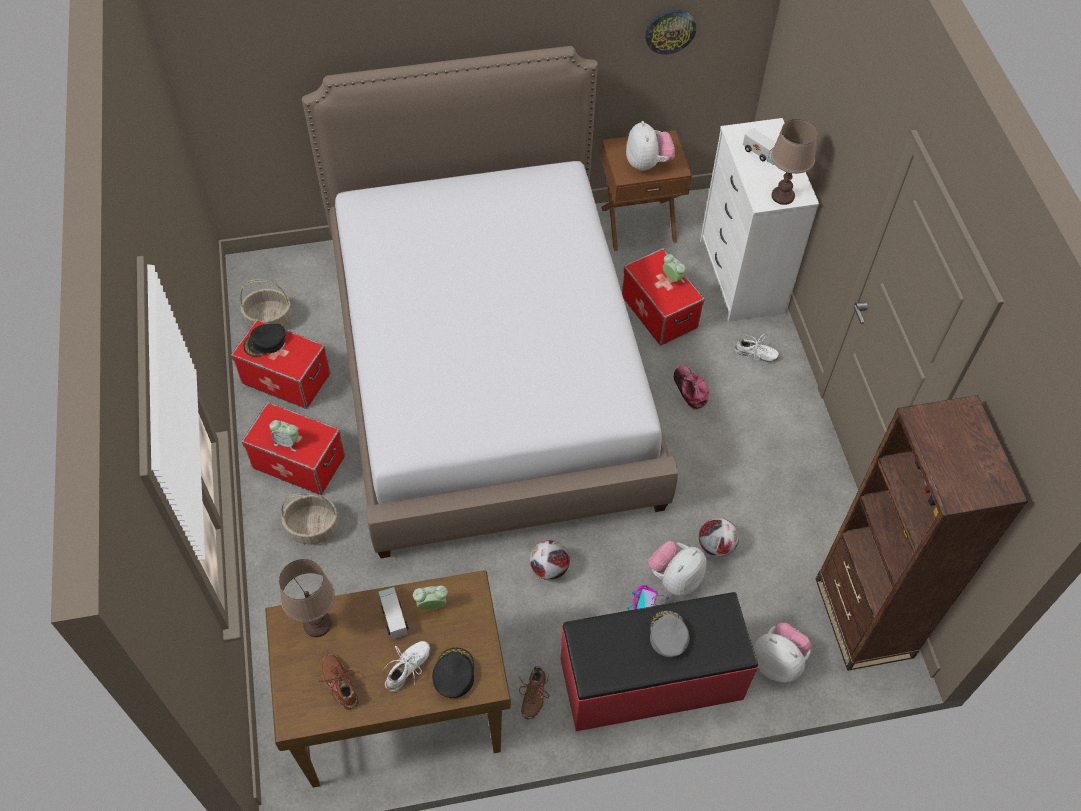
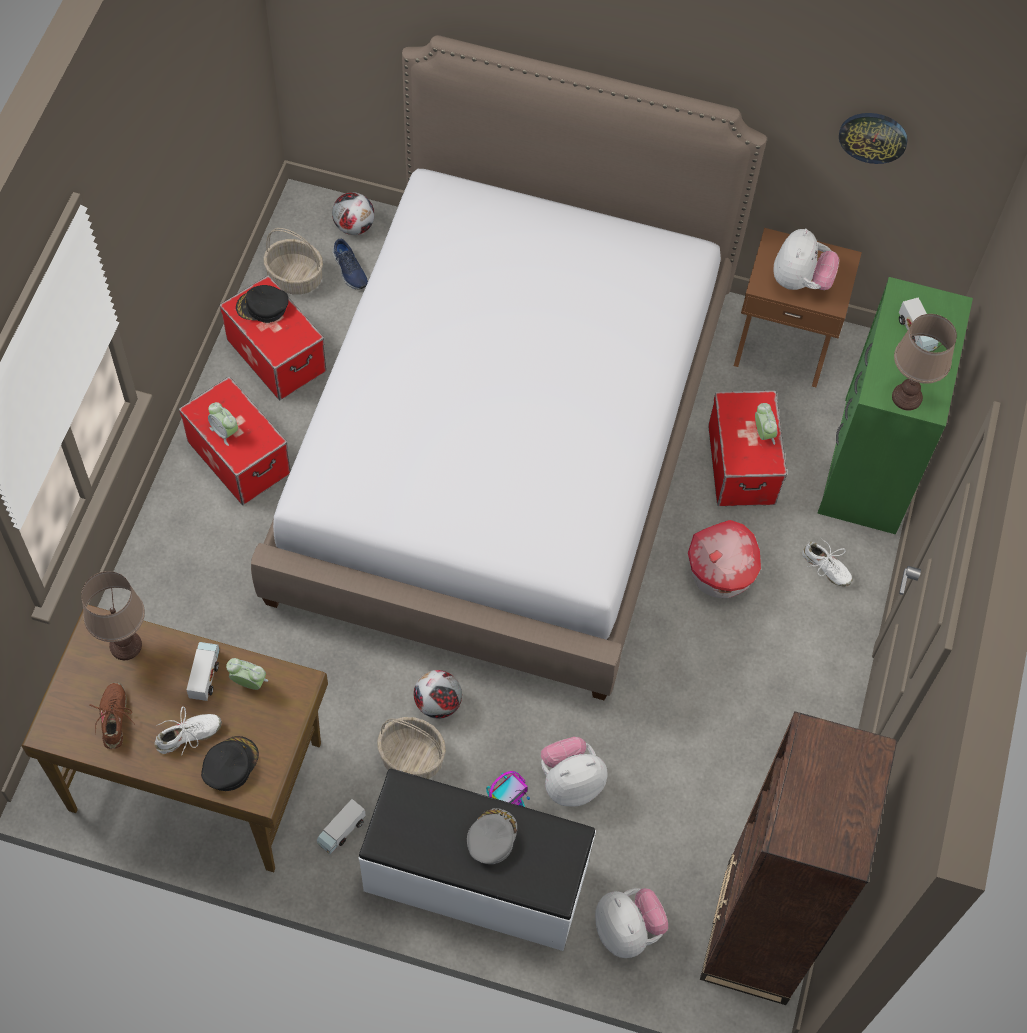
camera: 25 degrees right, 5 degrees up
(307, 298) = (349, 270): none -> blue shoe
(313, 527) = (215, 537): basket -> basket (412, 757)
(533, 695) = (341, 831): brown shoe -> toy truck
(651, 680) = (475, 879): red bench -> white bench
(690, 389) = (721, 574): cap -> toy house
(715, 545) = (638, 768): football -> football (354, 226)
(741, 276) = (868, 464): white dresser -> green dresser

